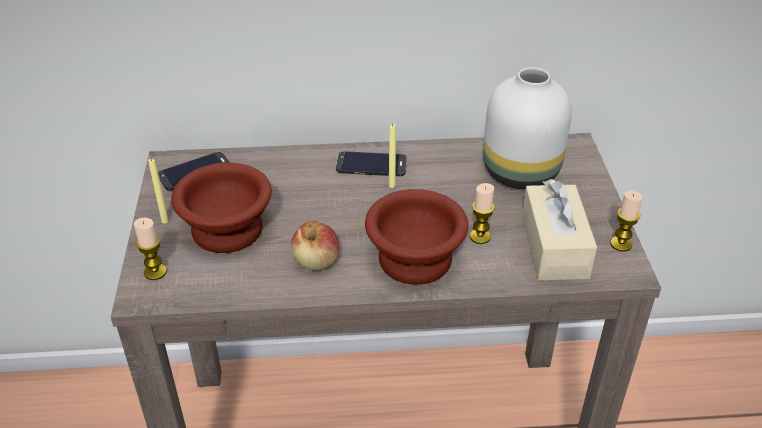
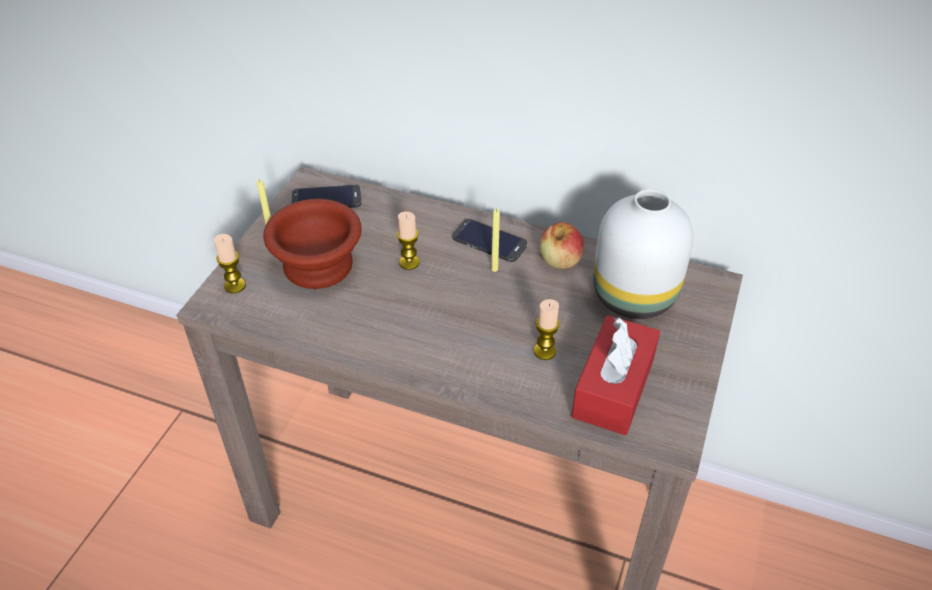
camera: 25 degrees right, 5 degrees up
(316, 261) = (375, 323): apple -> apple (560, 260)
(412, 258) = (464, 350): brown bowl -> none
(554, 246) = (613, 388): beige tissue box -> red tissue box
(621, 244) = (686, 410): candle -> candle (409, 262)

